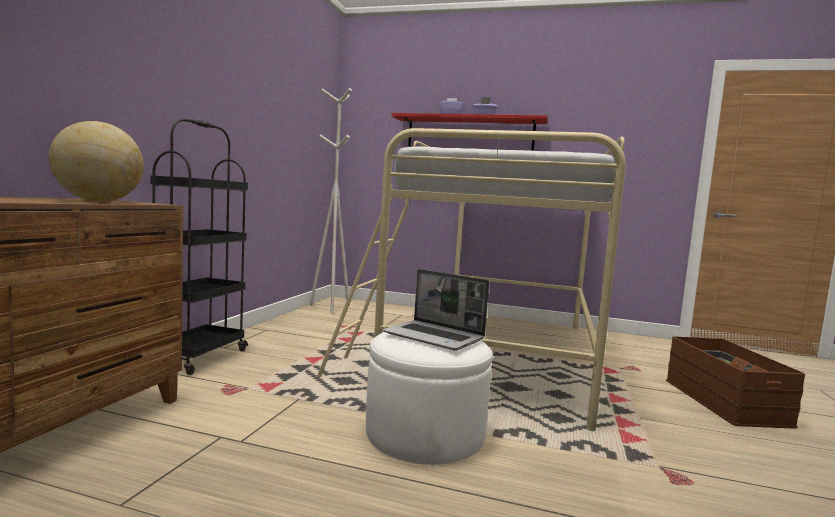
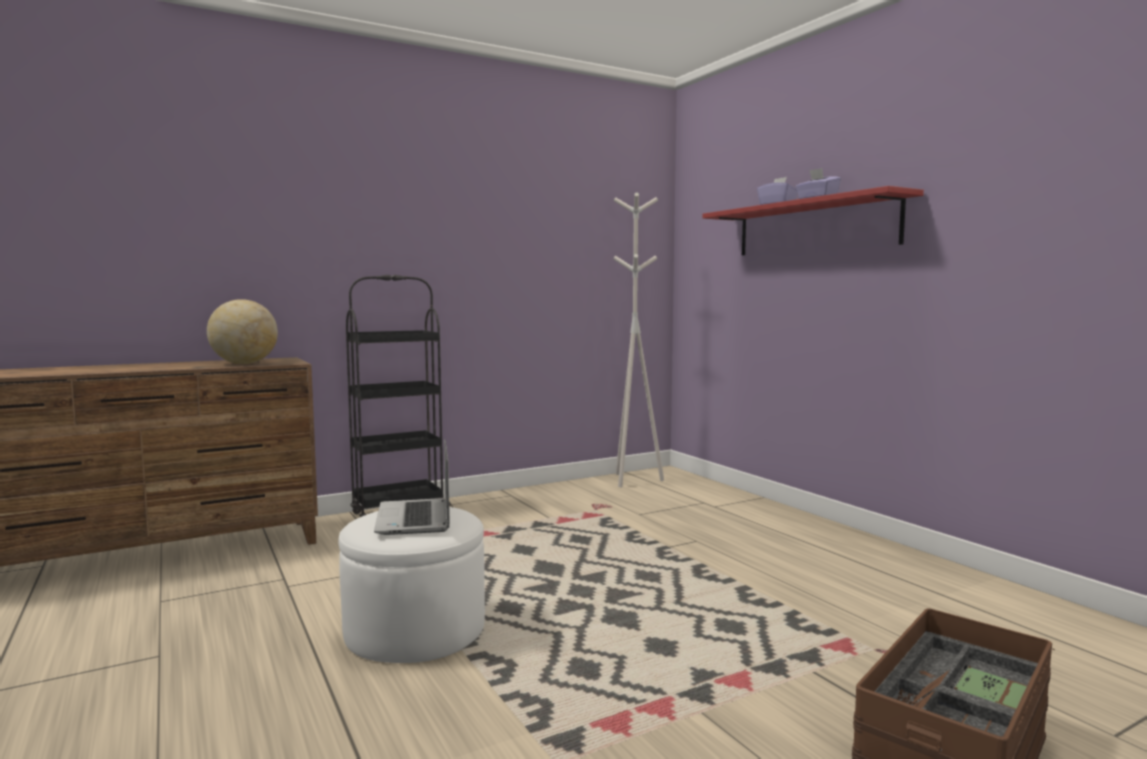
camera: 45 degrees right, 0 degrees up
(495, 352) = (714, 575): beige bed -> none

